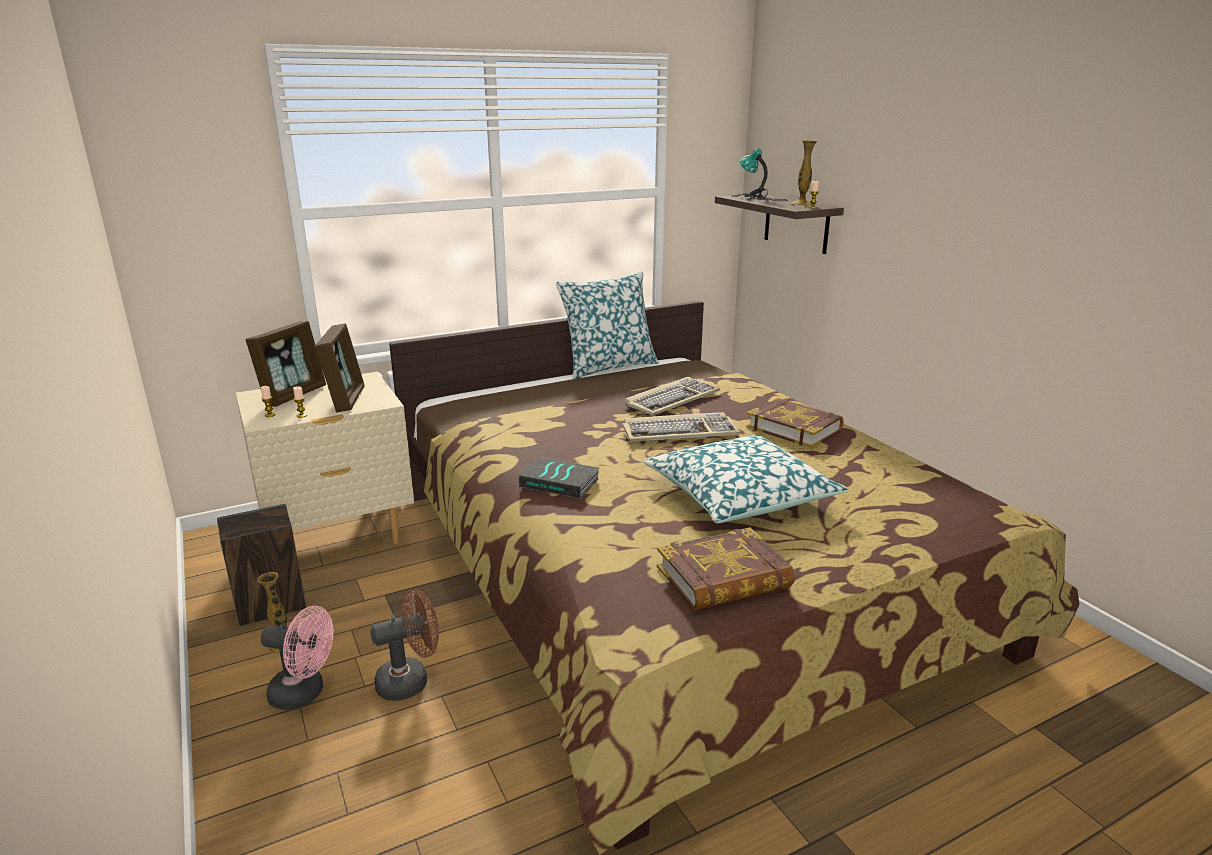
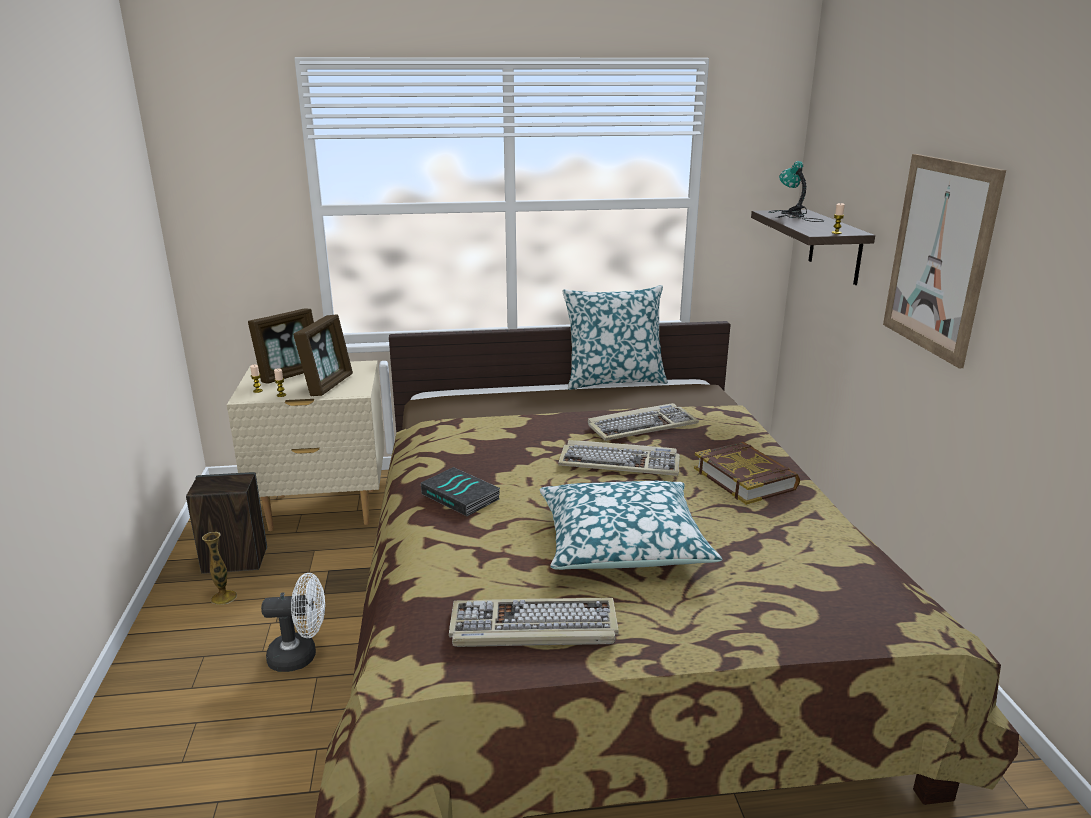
camera: 20 degrees right, 0 degrees up
(305, 693) = (214, 645): pink fan -> none
(410, 680) = (301, 656): brown fan -> white fan
(724, 578) = (532, 628): book -> keyboard
(801, 204) = (831, 227): vase -> none
(919, 218) = (939, 257): none -> picture

